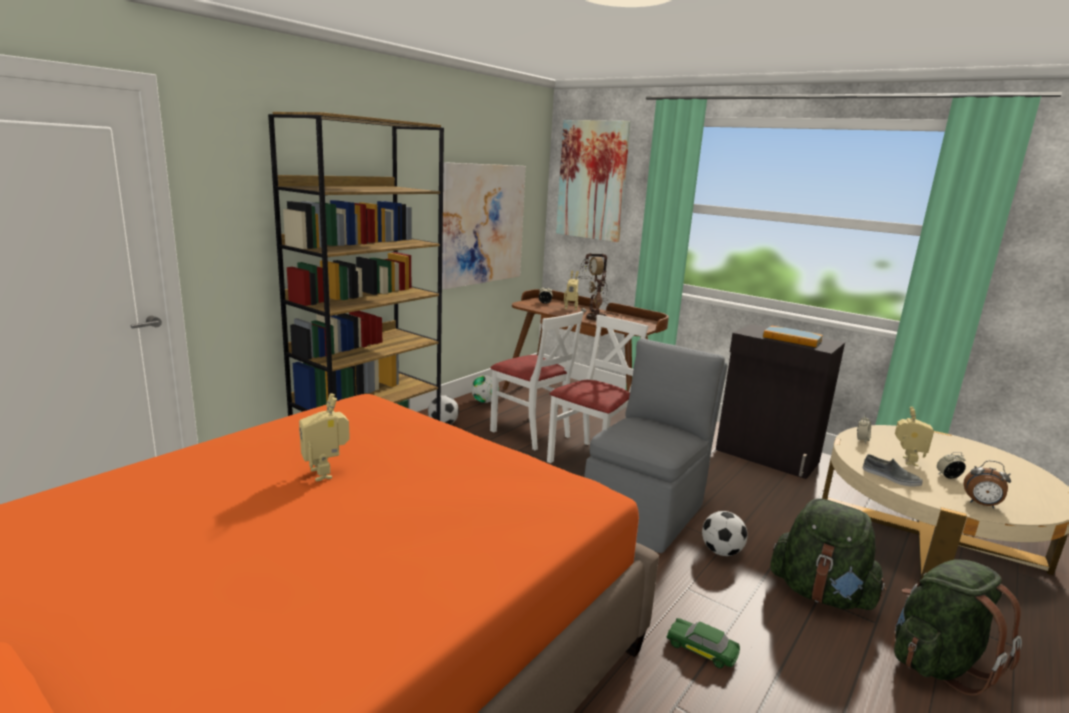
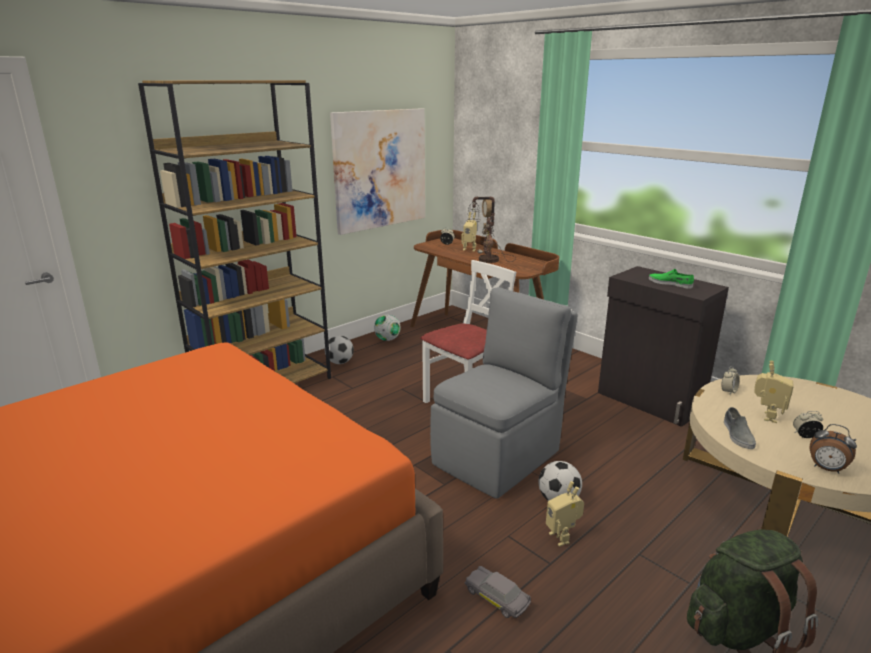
camera: 10 degrees right, 5 degrees up
(326, 473) = (141, 422): toy robot -> toy robot (562, 537)
(531, 433) = (419, 372): white chair -> none
(592, 180) = (492, 119): picture -> none
(701, 649) = (496, 598): green toy car -> grey toy car
(792, 339) = (670, 283): book -> green shoe
(820, 594) = (644, 549): green backpack -> none
(890, 477) = (737, 435): grey shoe -> grey shoe turned 45 degrees clockwise

